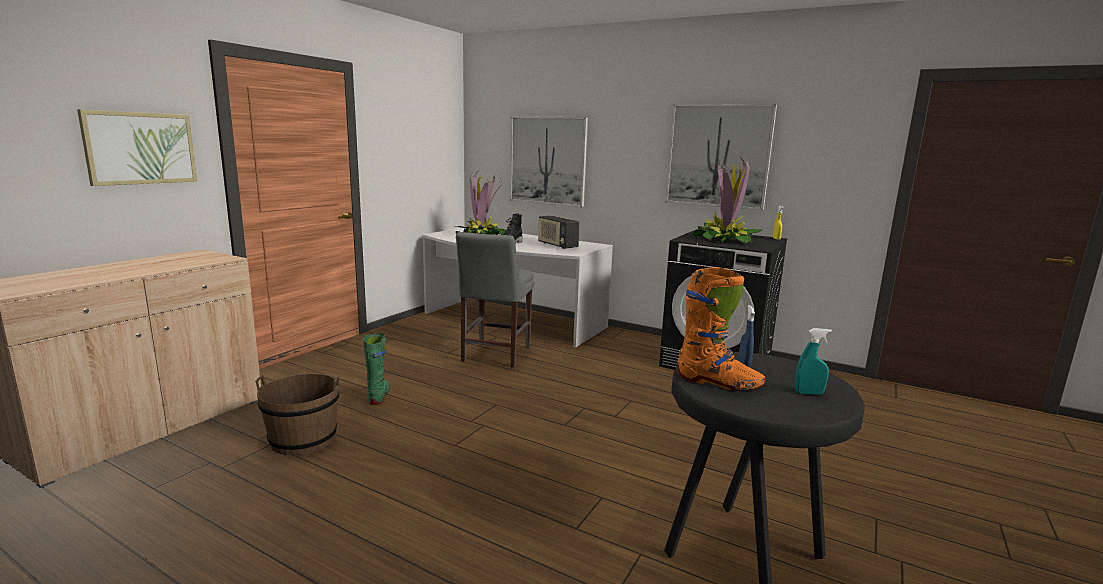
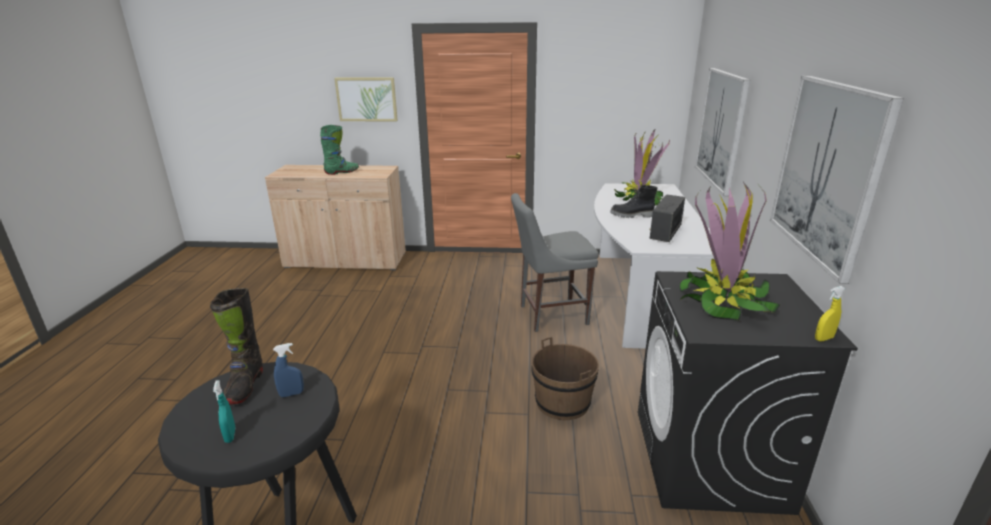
camera: 65 degrees right, 10 degrees up
(303, 439) = (359, 301): brown bucket -> brown bucket (562, 402)
(379, 396) = (431, 300): green boot -> green boot (342, 172)
(719, 383) = (245, 385): orange boot -> black boot

